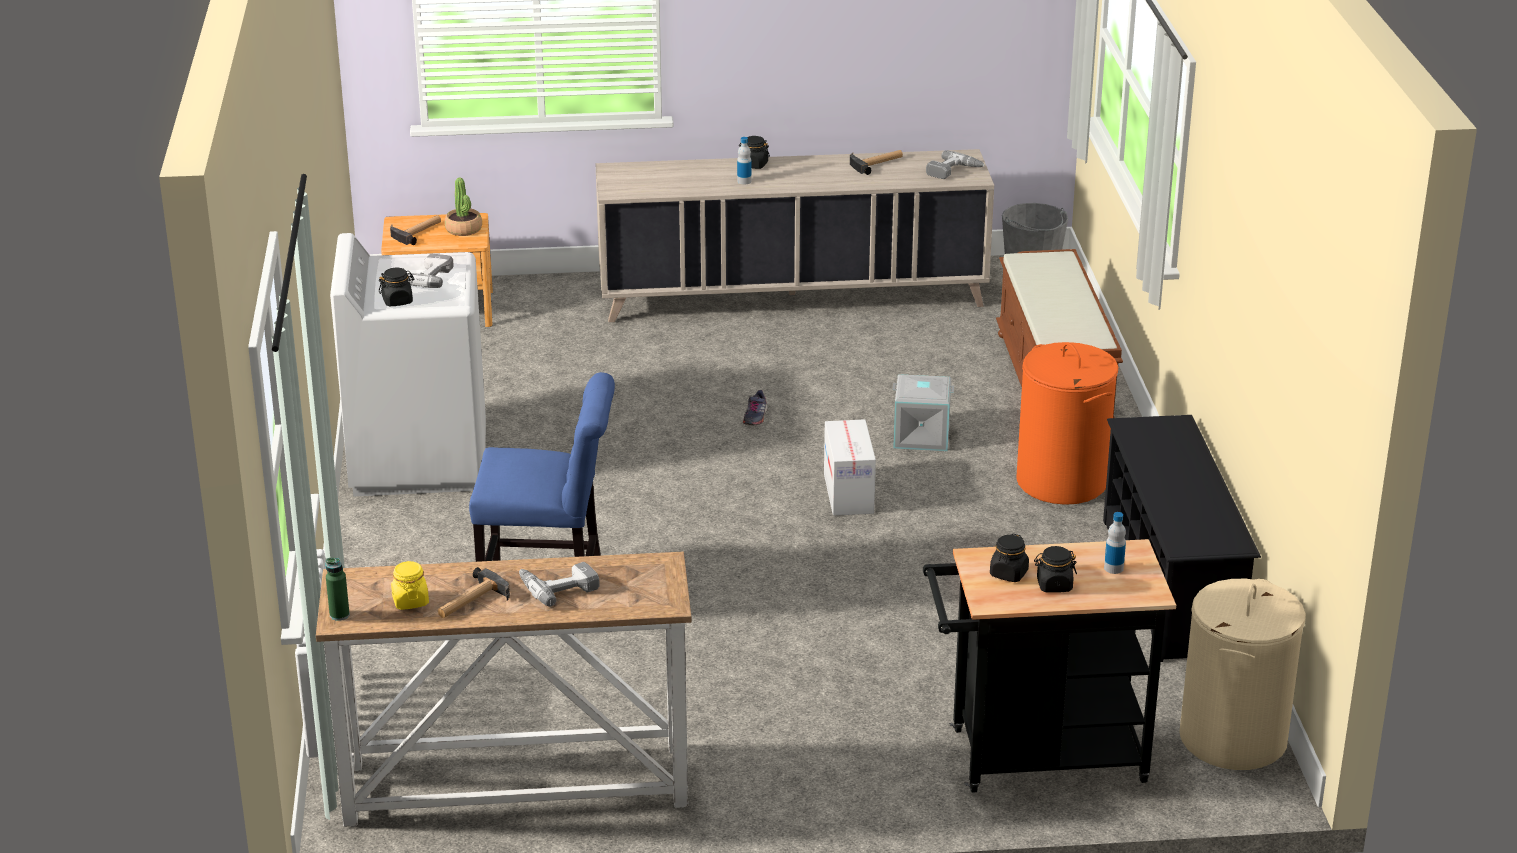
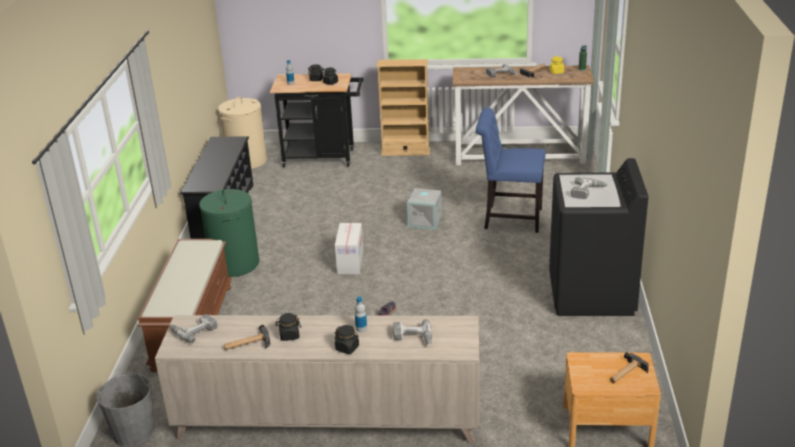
camera: 170 degrees left, 0 degrees up
(397, 301) = (599, 178): black jar -> black jar (289, 335)
(418, 460) = (591, 294): white washing machine -> black washing machine
(464, 229) = (589, 374): potted plant -> none
(677, 176) = (413, 338): none -> power drill
(823, 790) = (405, 152): none -> beige bookcase
(921, 436) = (294, 294): grey storage box -> grey storage box (425, 220)
(1062, 481) = (234, 264): orange laundry basket -> green laundry basket

